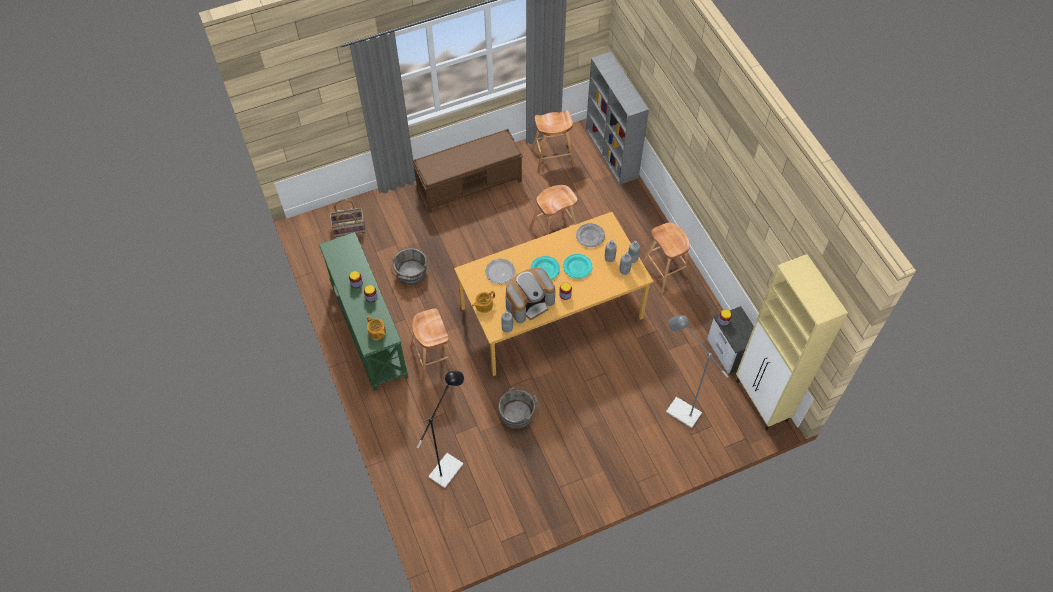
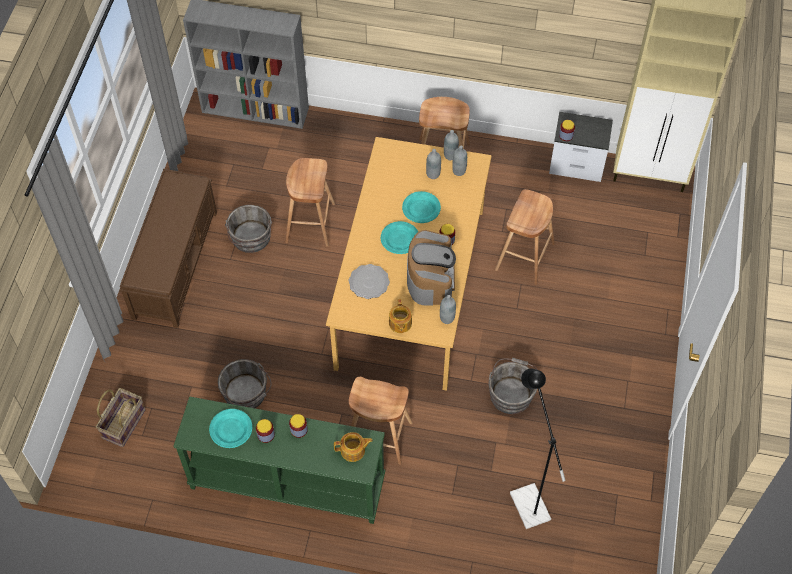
camera: 55 degrees left, 0 degrees up
(348, 264) = (231, 429): none -> turquoise plate
(517, 209) = (251, 239): none -> grey bucket
(553, 158) = (212, 165): brown stool -> brown stool (525, 256)
(590, 236) = (391, 174): grey plate -> none
(678, 409) = (609, 248): grey floor lamp -> none

